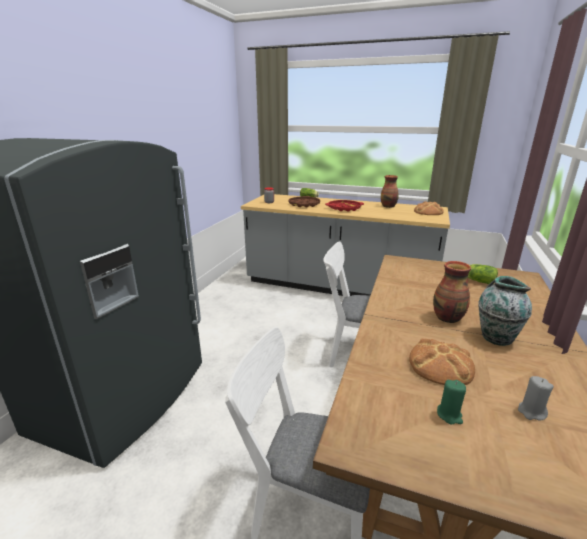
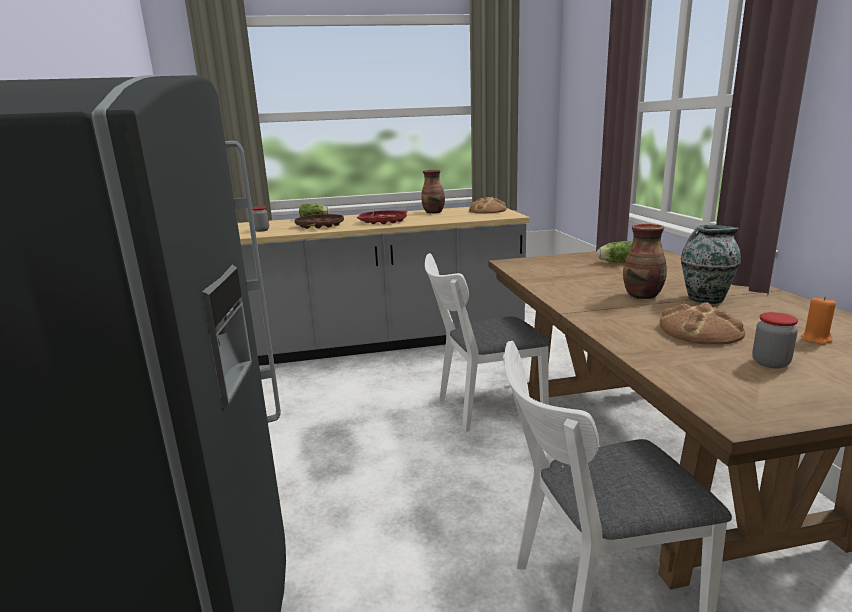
camera: 30 degrees left, 5 degrees down
(449, 415) = (770, 363): green candle -> jar
(531, 412) = (816, 339): grey candle -> orange candle

